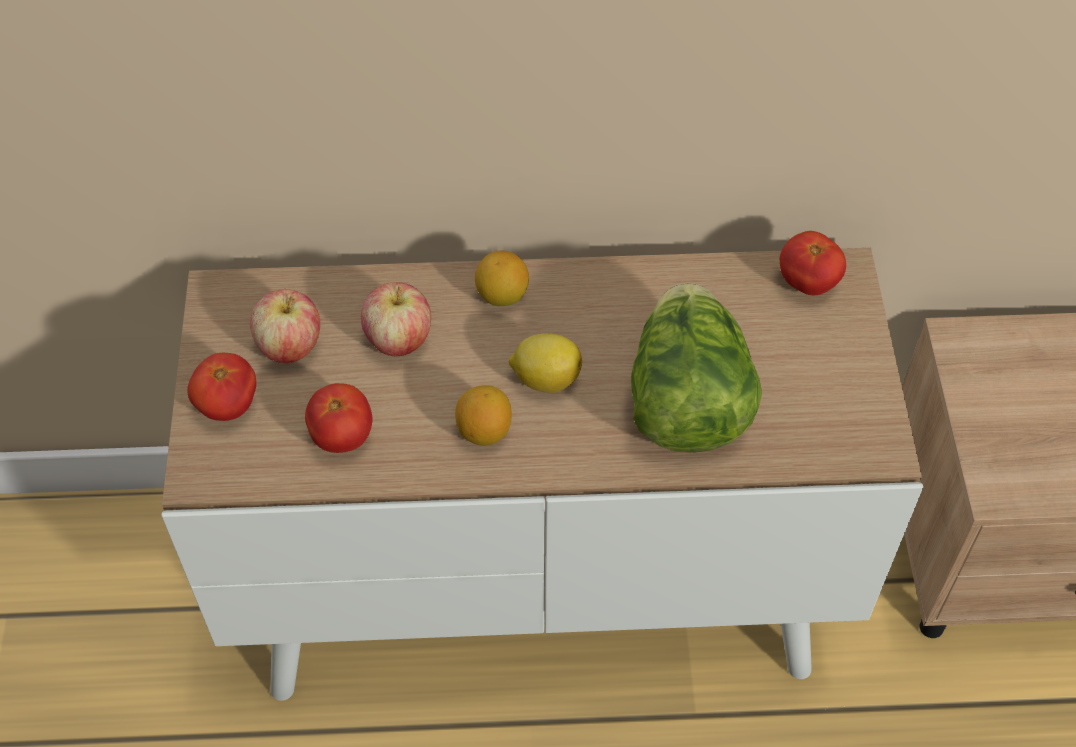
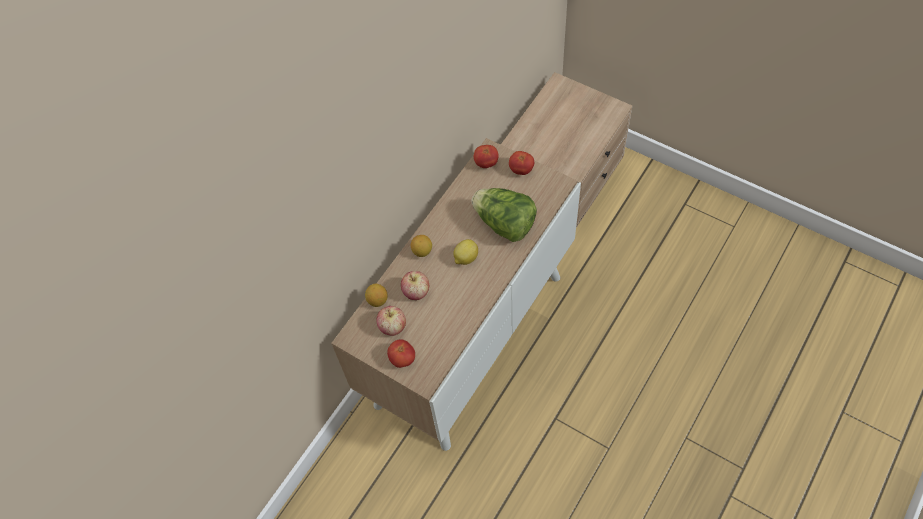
camera: 50 degrees left, 5 degrees up
(342, 436) = (442, 330): tomato -> tomato (521, 170)
(484, 431) = (472, 287): lemon -> lemon (377, 300)

